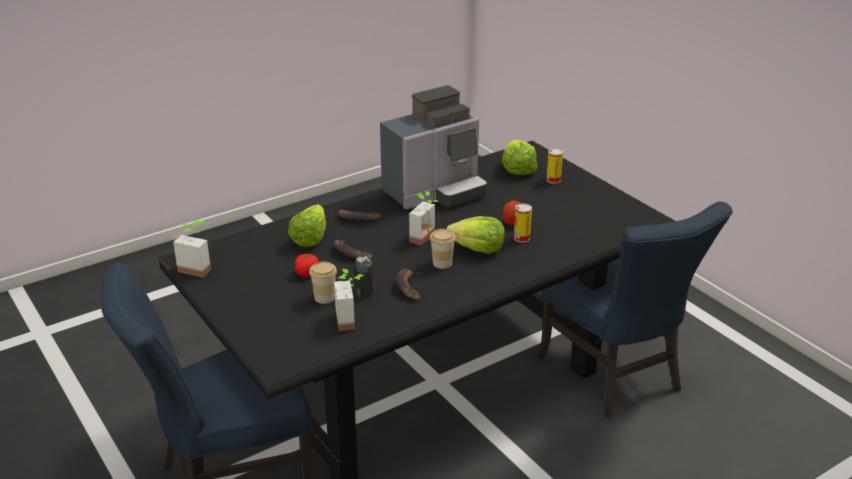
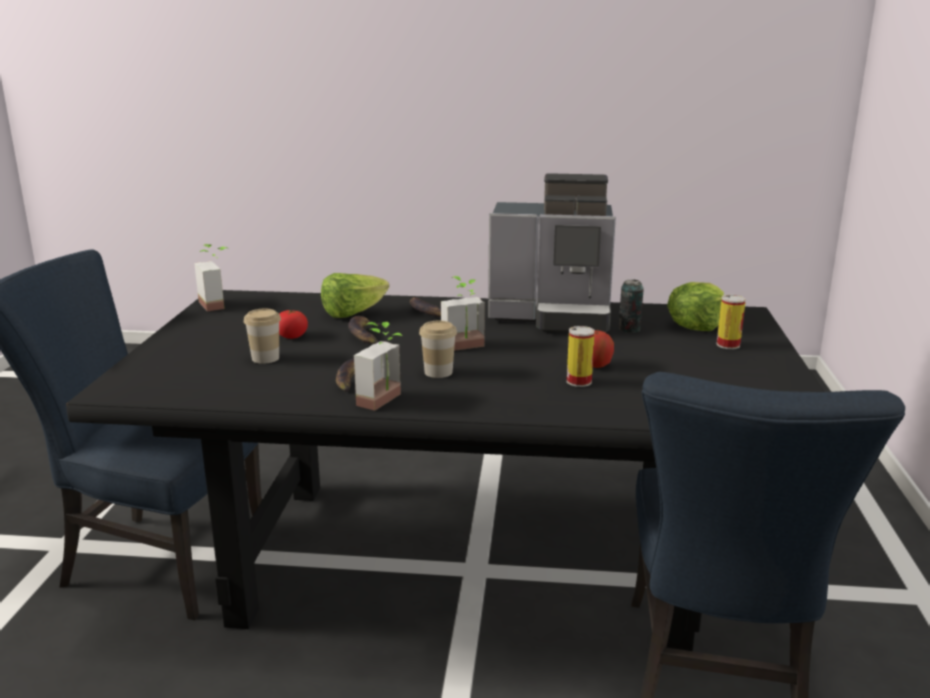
camera: 40 degrees right, 10 degrees down
(352, 320) = (248, 383): potted plant -> potted plant (386, 401)
(364, 293) = (307, 368): can -> can (629, 329)
(478, 249) = (505, 374): lettuce -> none

